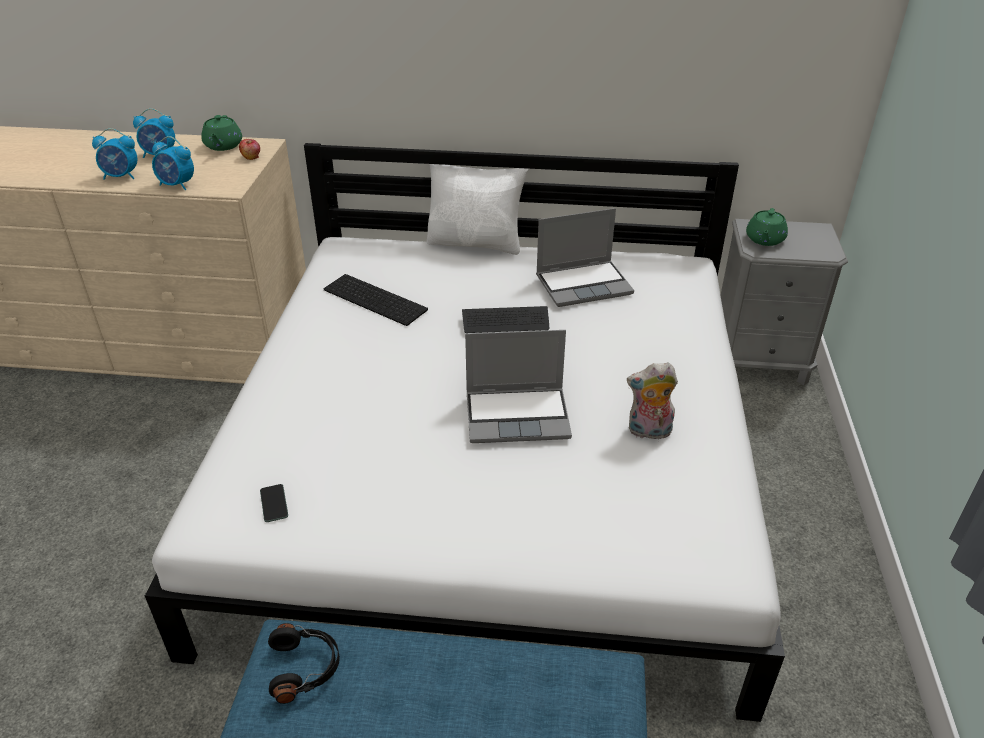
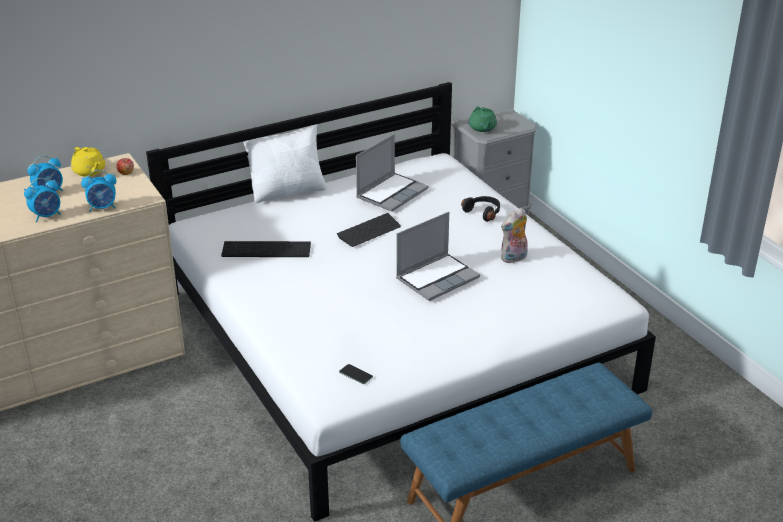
camera: 35 degrees left, 5 degrees down
(223, 146) = (89, 171): green teapot -> yellow teapot
(305, 668) = (454, 438): black headphones -> black headphones (483, 212)

